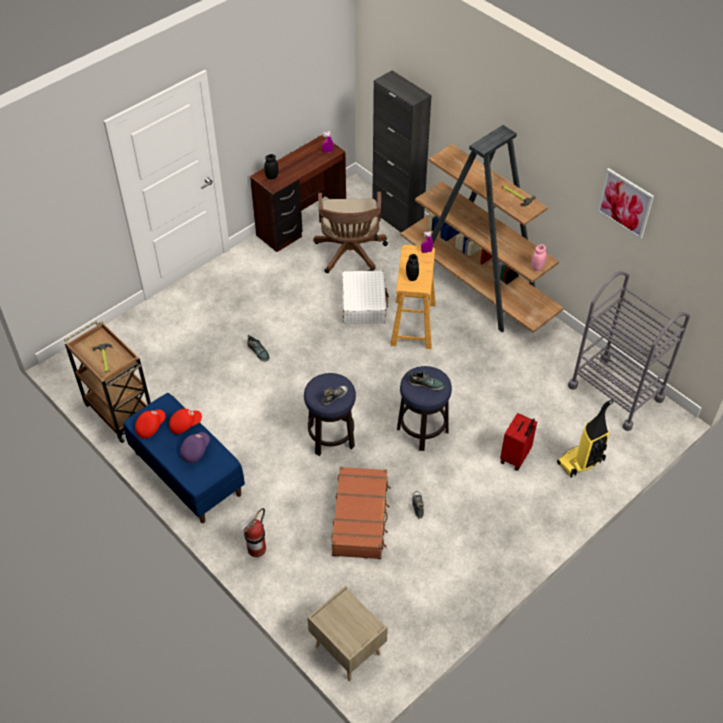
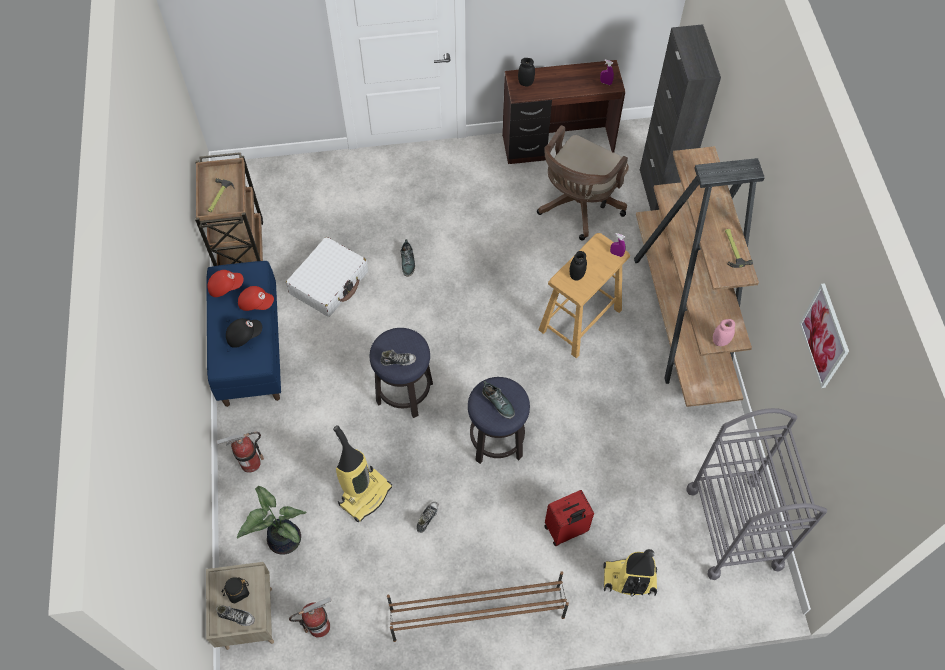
camera: 35 degrees right, 10 degrees up
(195, 450) = (244, 335): purple cap -> black cap
(326, 583) = (282, 539): none -> potted plant
(343, 617) = (237, 592): none -> black jar
(357, 633) = (237, 616): none -> shoe
(361, 518) = (365, 494): brown suitcase -> vacuum cleaner
(364, 303) = (549, 268): white suitcase -> white suitcase (329, 283)
(403, 621) = (319, 626): none -> fire extinguisher
(502, 543) = (476, 613): none -> brown shoe rack

